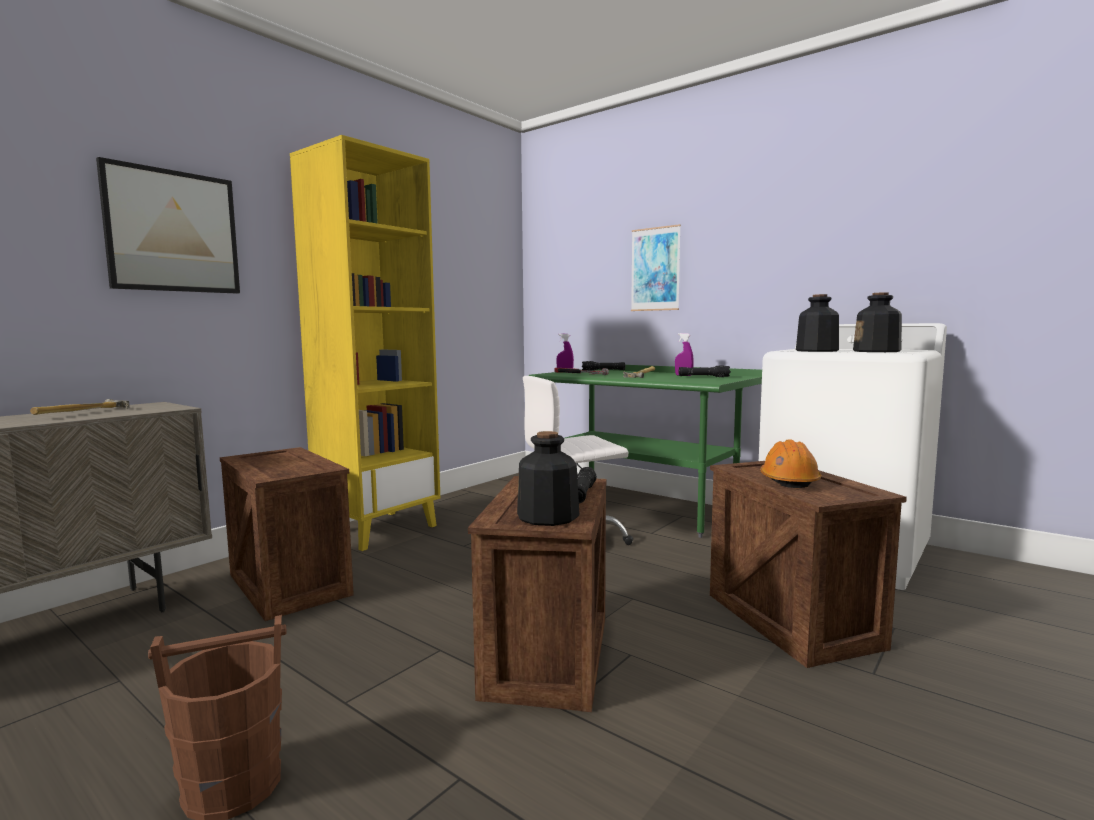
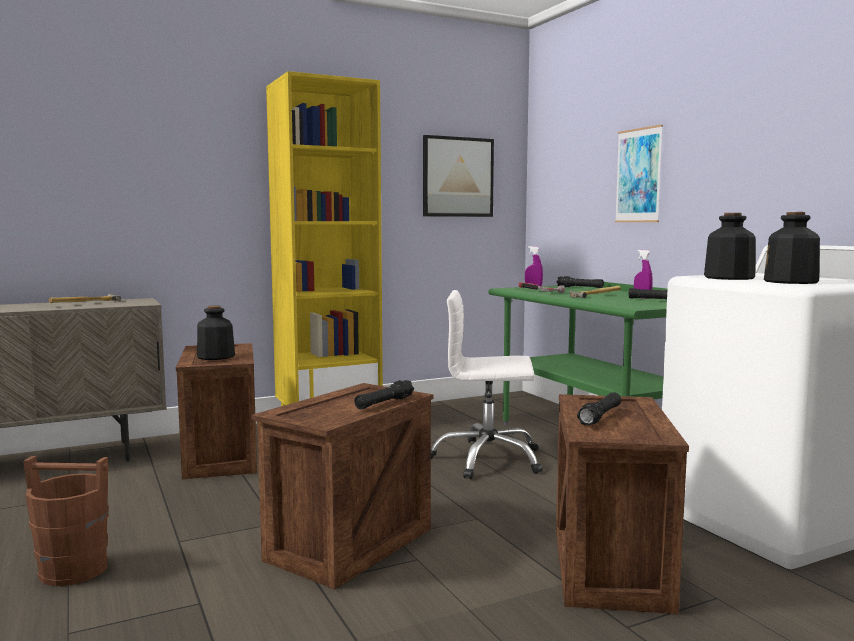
camera: 25 degrees right, 0 degrees up
(173, 231) = (167, 162): picture -> picture (457, 177)
(547, 517) = (320, 416): bottle -> bottle (215, 356)
(788, 480) = (600, 416): orange hard hat -> black flashlight

